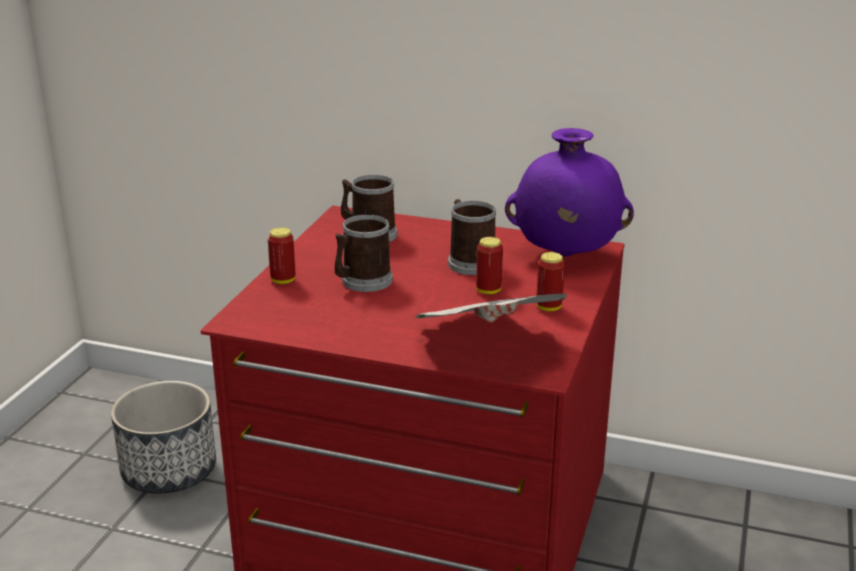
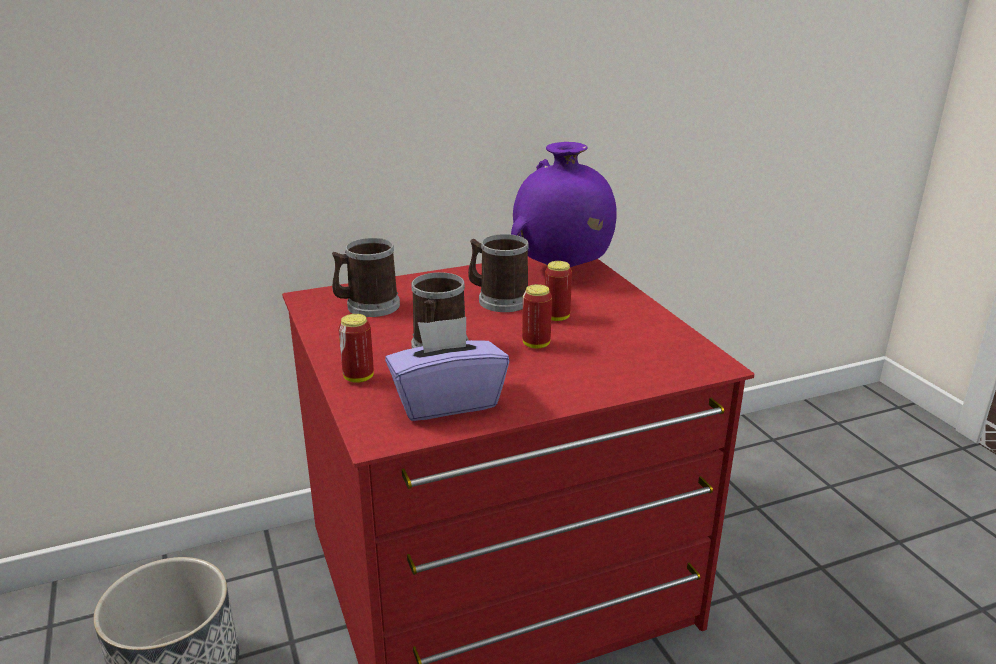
camera: 40 degrees left, 0 degrees up
(309, 317) = (447, 401): none -> purple tissue box
(488, 344) = (637, 360): newspaper -> none
(548, 307) = (624, 313): can -> can (536, 344)

